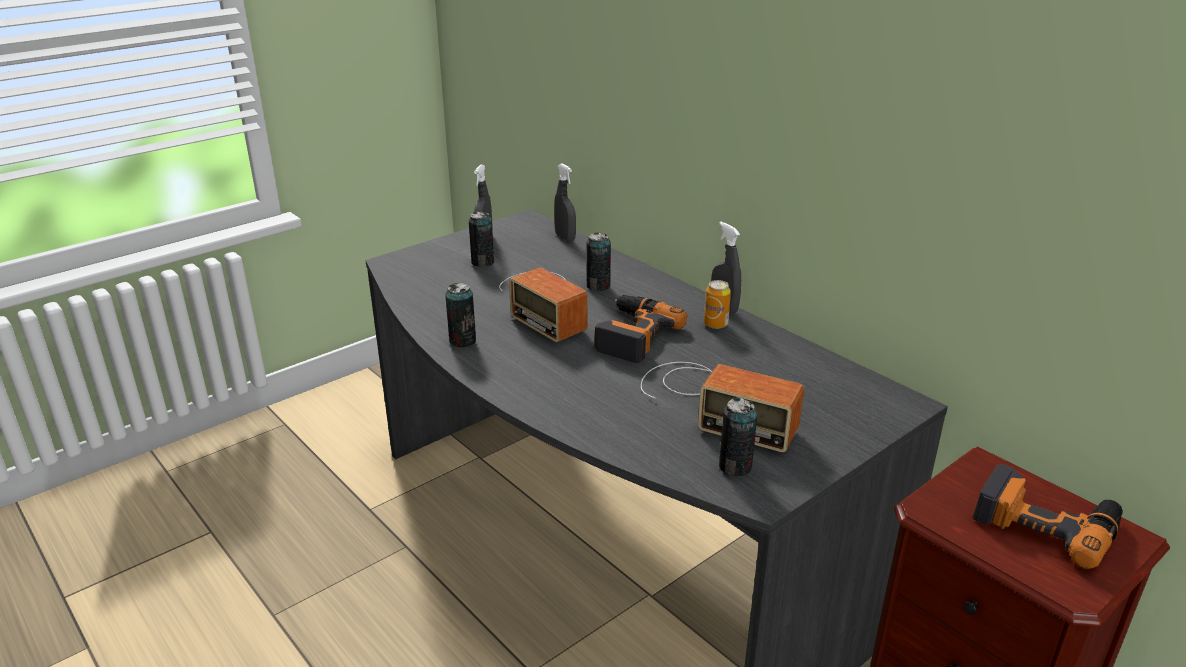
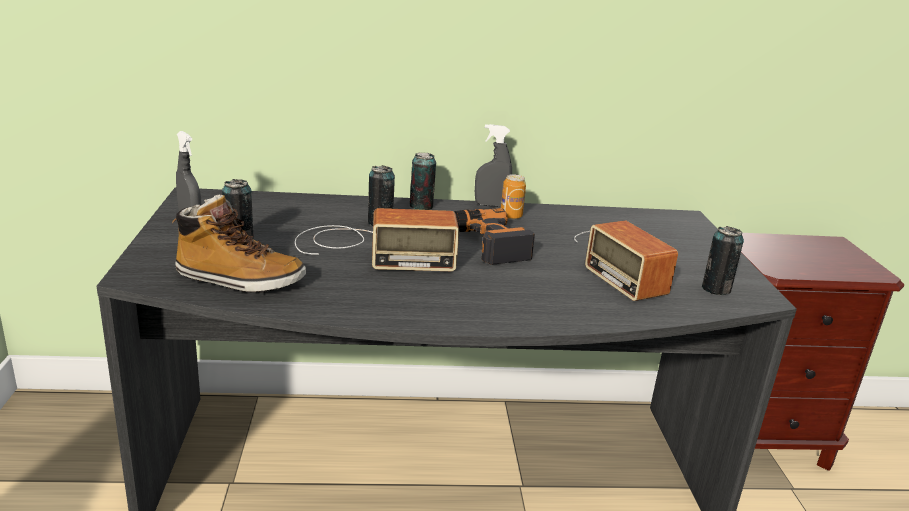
camera: 55 degrees left, 5 degrees down
(429, 288) = (239, 280): none -> boot
(462, 341) = (379, 306): can -> can (421, 206)
(565, 237) = (265, 198): grey spray bottle -> none
(714, 402) = (622, 261): radio -> radio turned 90 degrees clockwise
(1045, 522) = (811, 251): power drill -> none

